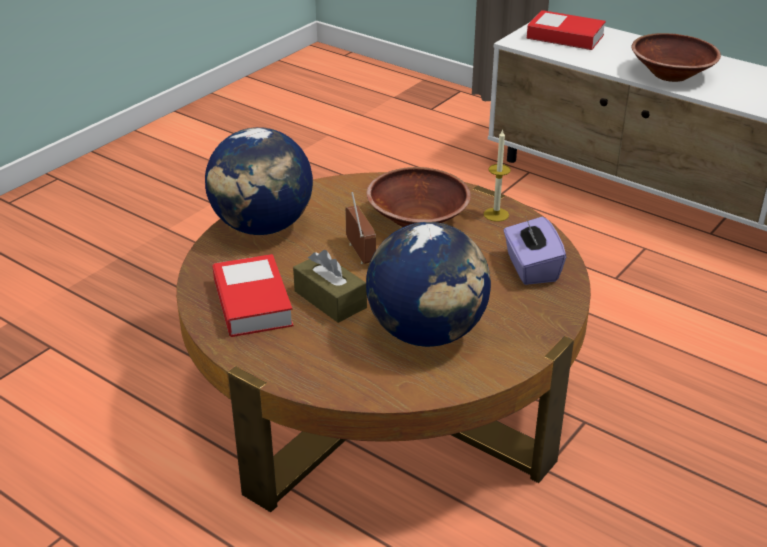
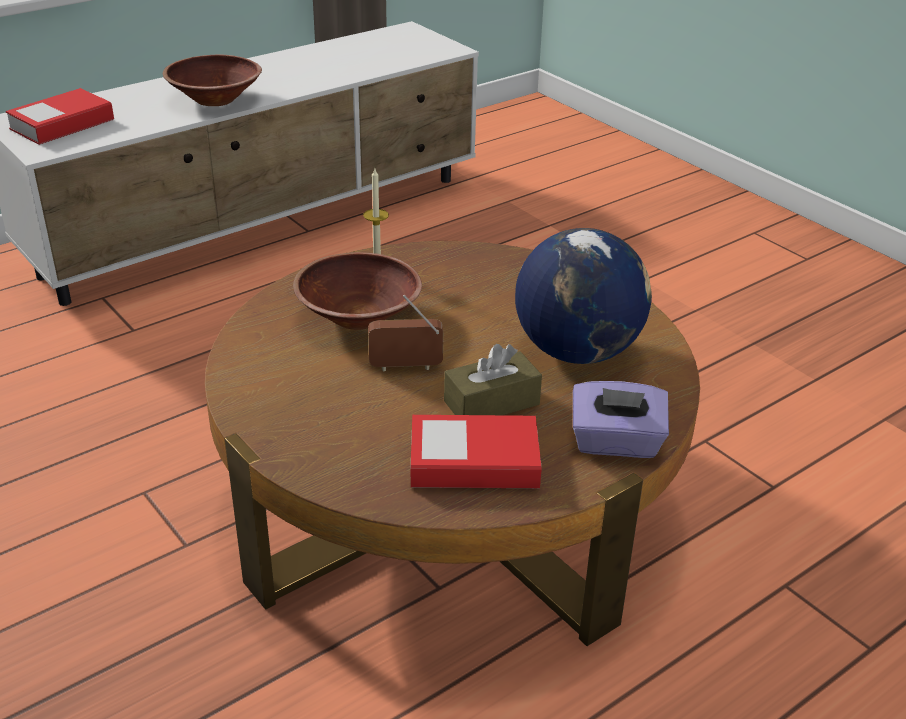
camera: 75 degrees left, 0 degrees up
(263, 227) = (301, 431): globe -> none
(531, 268) = (488, 271): purple tissue box -> purple tissue box (616, 443)

